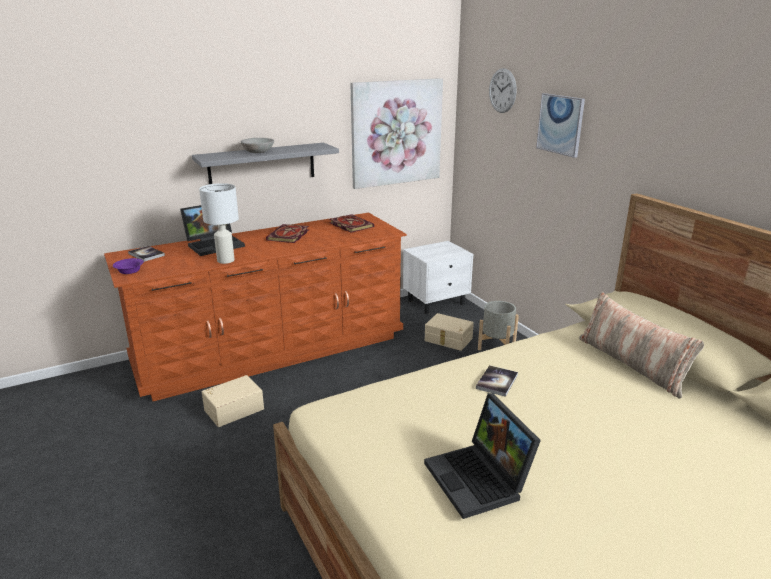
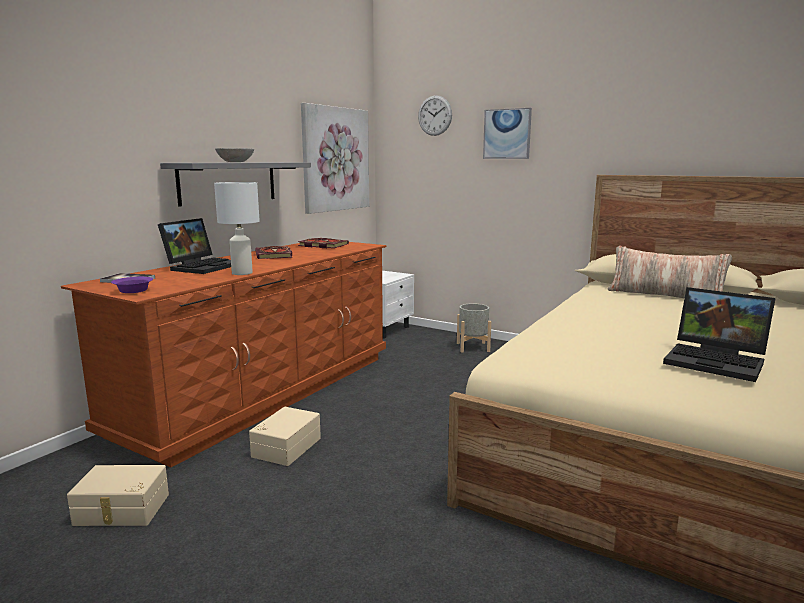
camera: 30 degrees left, 10 degrees down
(448, 340) = (427, 351): beige storage box -> beige storage box (121, 510)
(497, 382) = (606, 317): book -> none

